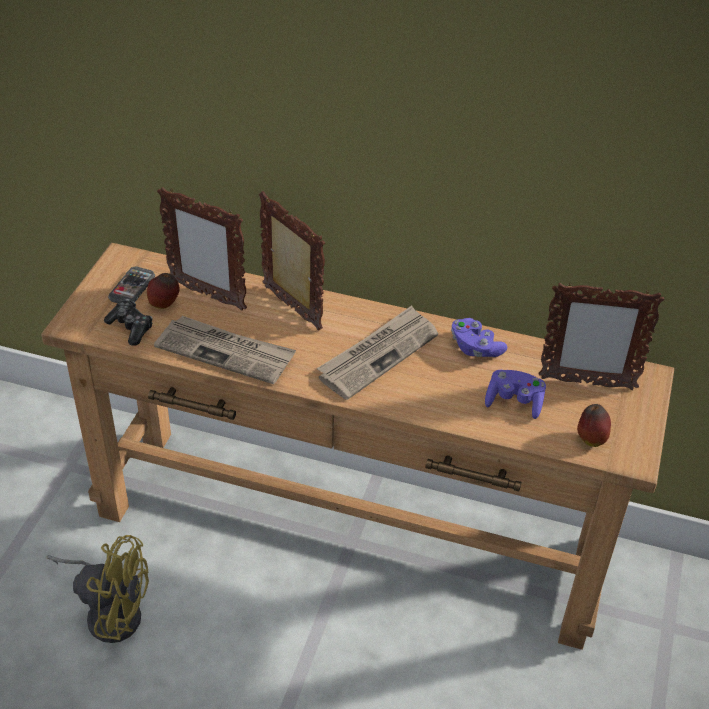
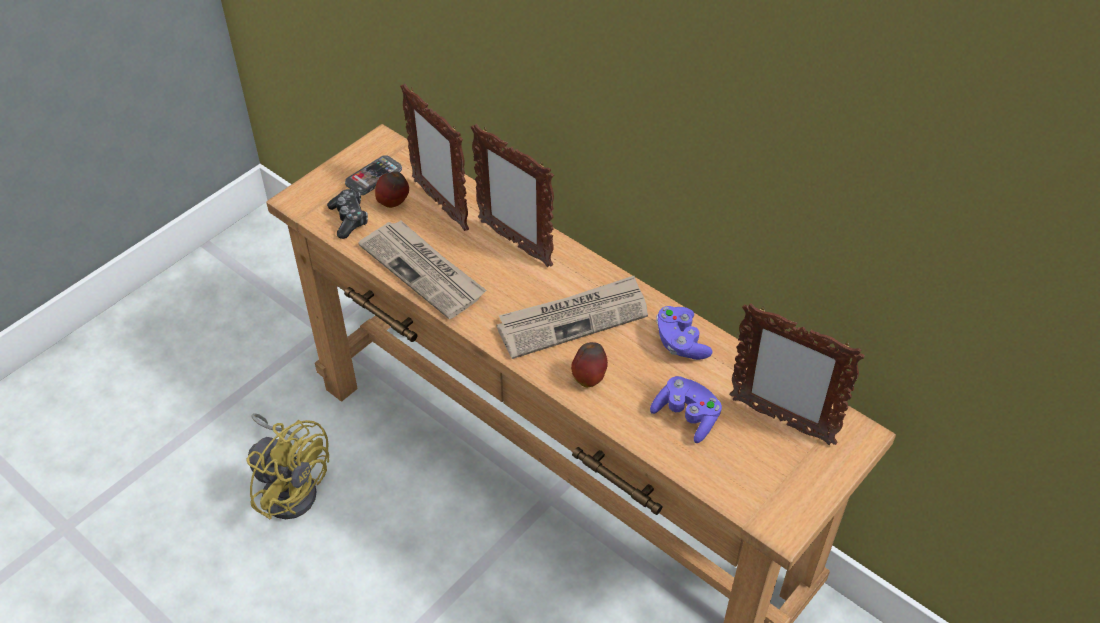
camera: 25 degrees right, 5 degrees up
(292, 309) = (514, 243): picture frame -> picture frame turned 150 degrees clockwise
(590, 439) = (746, 486): apple -> apple (589, 378)

